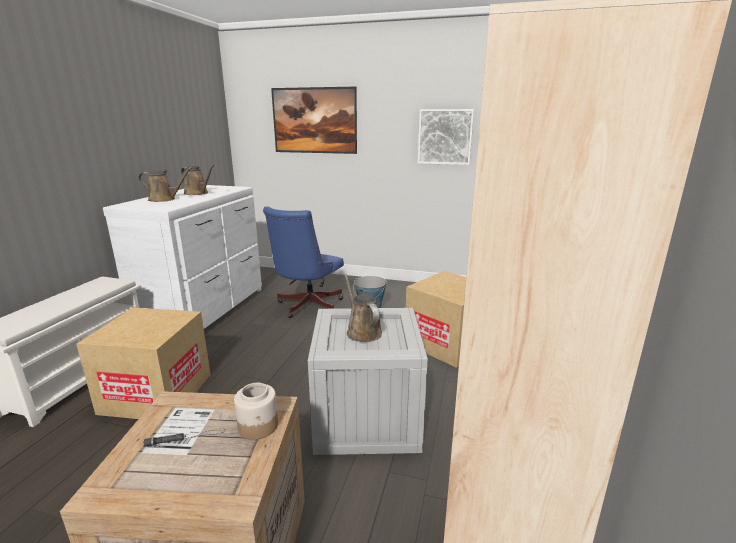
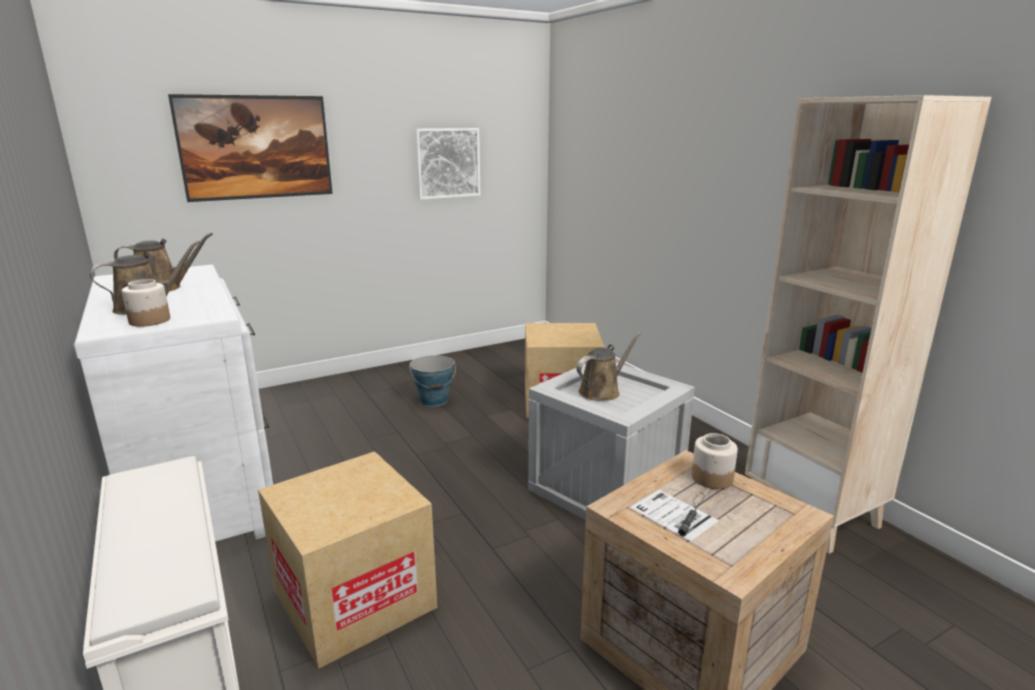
camera: 45 degrees left, 0 degrees up
(144, 205) = (149, 321): none -> jar
(307, 307) = (353, 426): blue office chair -> none
(362, 331) = (602, 391): brown watering can -> brown watering can turned 120 degrees clockwise

